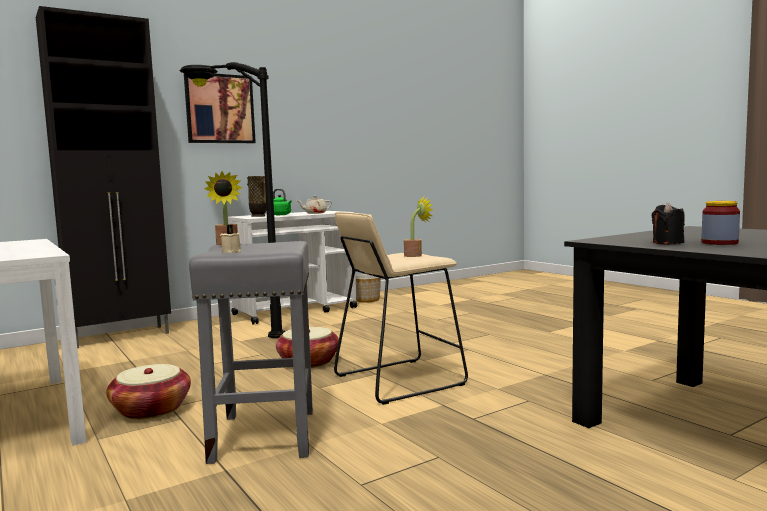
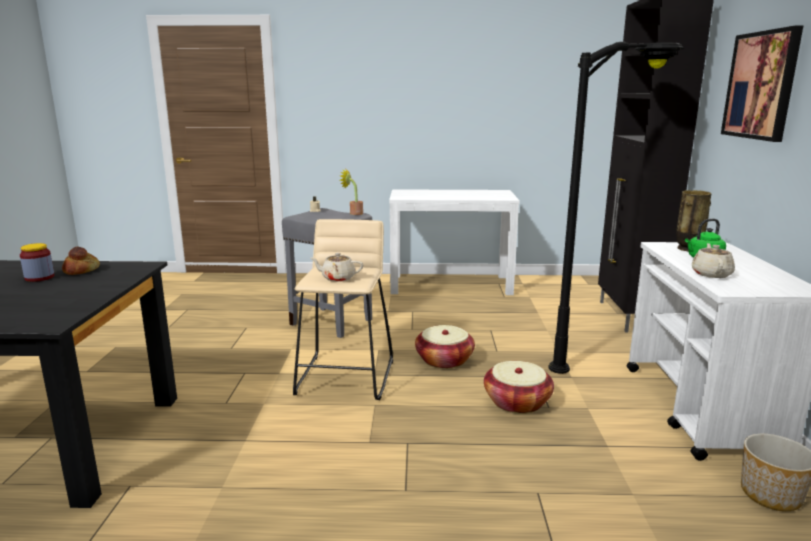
camera: 125 degrees right, 10 degrees up
(151, 410) = (414, 307): basket -> basket (517, 402)
(416, 255) = (337, 278): potted plant -> beige teapot
(667, 243) = (82, 270): black candle -> bread

